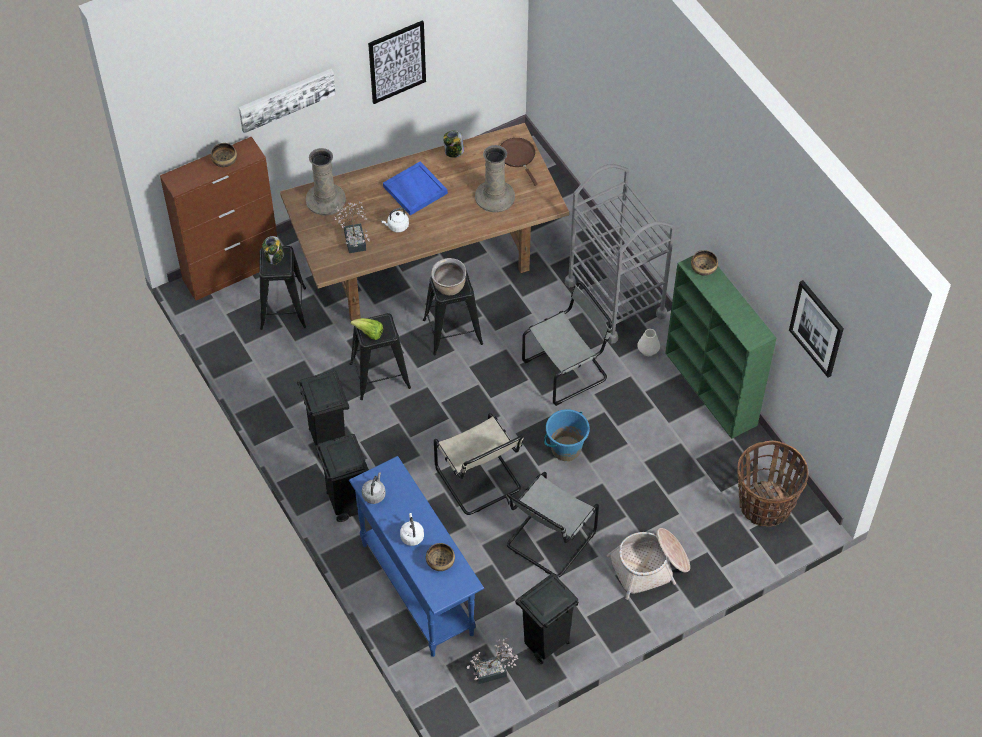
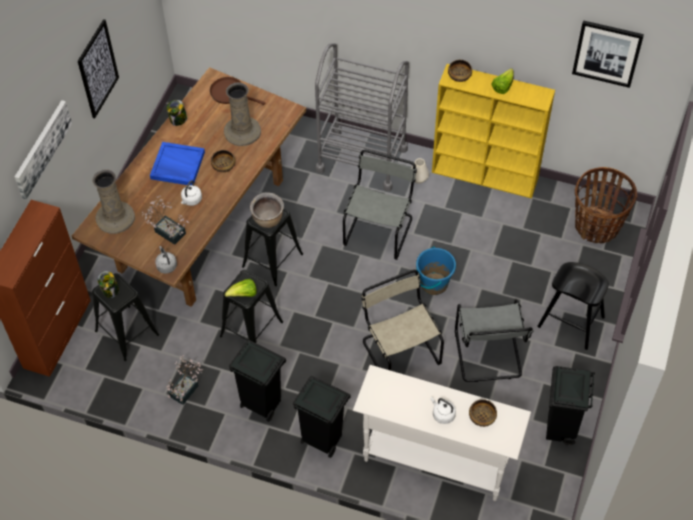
camera: 40 degrees left, 0 degrees up
(224, 160) = (27, 231): bowl -> bowl (223, 165)
(374, 494) = (383, 405): grey kettle -> grey kettle (166, 265)
(417, 588) = (435, 460): blue console table -> white console table
(480, 481) = (399, 350): beige chair -> beige chair turned 135 degrees counterclockwise
(494, 671) = (546, 476): potted plant -> potted plant (186, 388)
(650, 567) = (570, 322): basket -> black stool
(711, 389) = (486, 175): green bookcase -> yellow bookcase
(731, 303) = (502, 87): none -> lettuce

